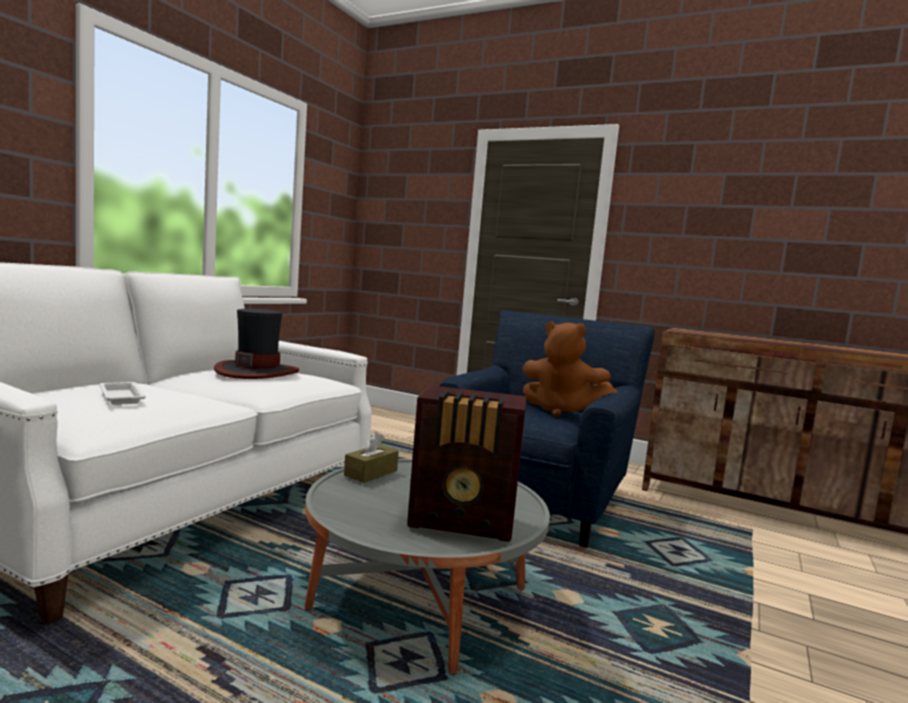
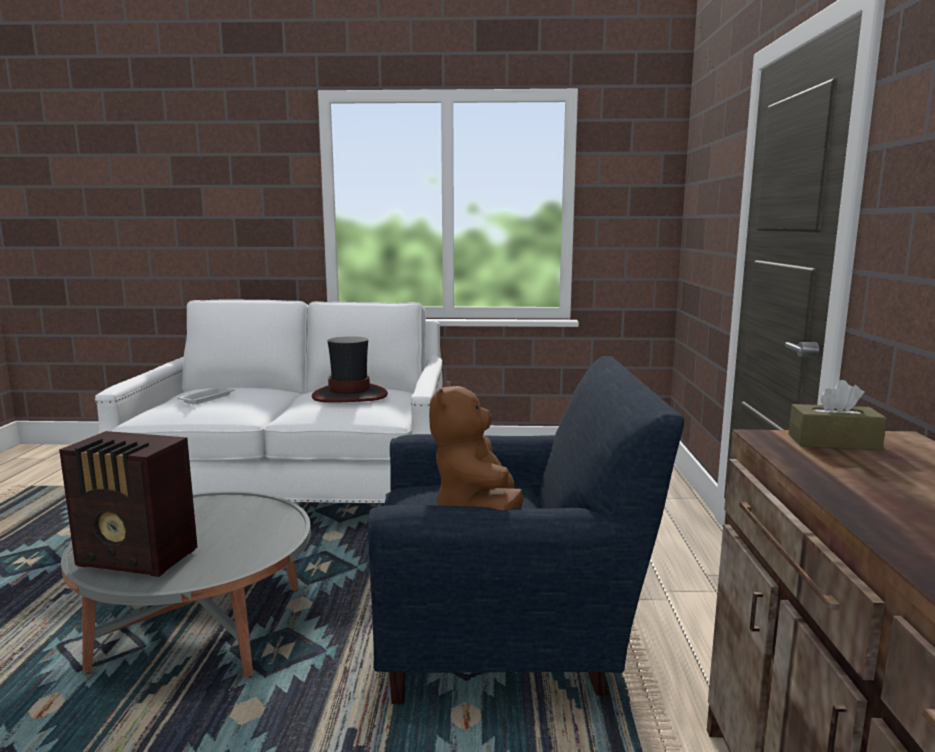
camera: 65 degrees right, 5 degrees up
(371, 473) = (238, 502): brown tissue box -> brown tissue box (833, 442)
(464, 522) = (138, 559): radio -> radio turned 60 degrees counterclockwise

